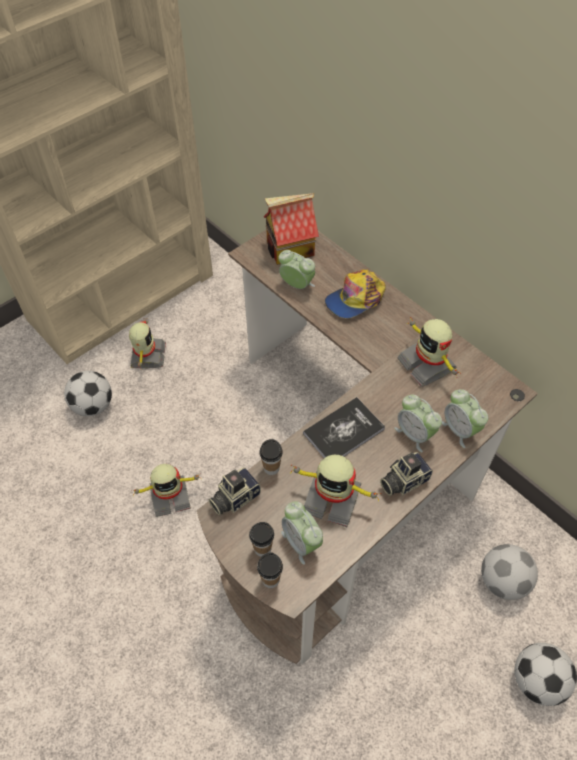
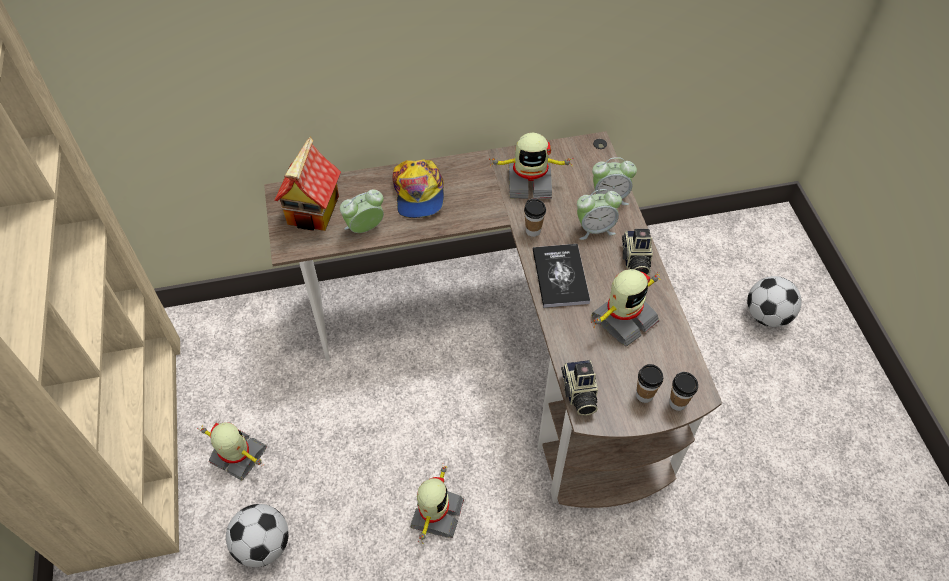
camera: 60 degrees left, 0 degrees up
(271, 468) = (565, 349): cup -> cup (533, 230)
(301, 542) = (653, 362): alarm clock -> none
(502, 581) = (678, 289): football -> none

